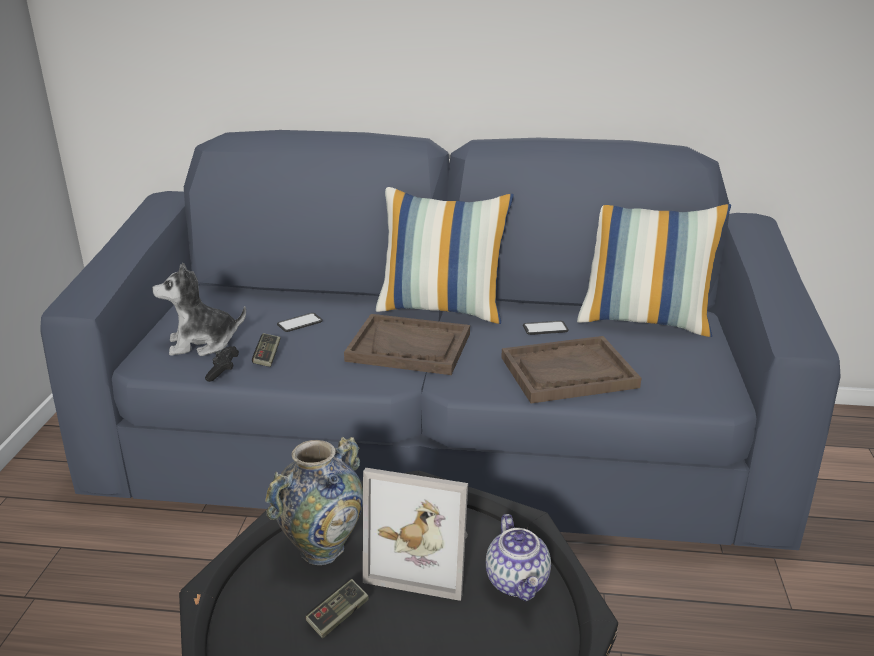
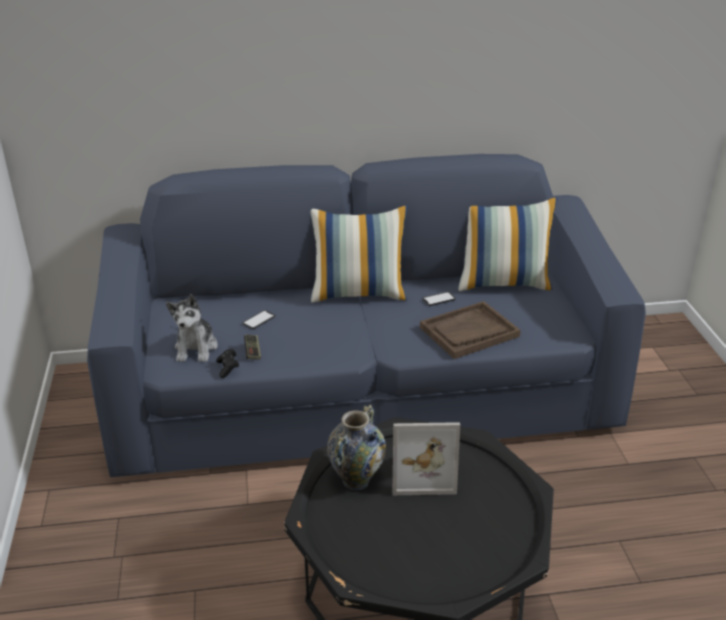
camera: 15 degrees left, 5 degrees up
(202, 343) = (196, 348): plush toy -> plush toy turned 60 degrees counterclockwise
(338, 616) = (388, 517): game controller -> none
(409, 347) = (352, 329): brown tray -> none
(518, 581) = (486, 476): teapot -> none

